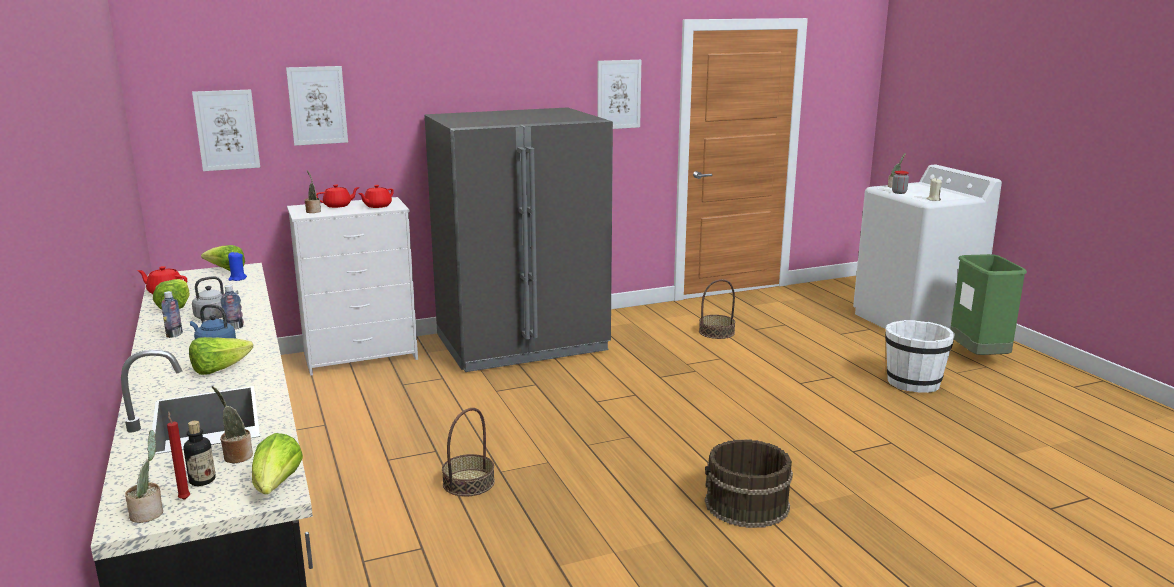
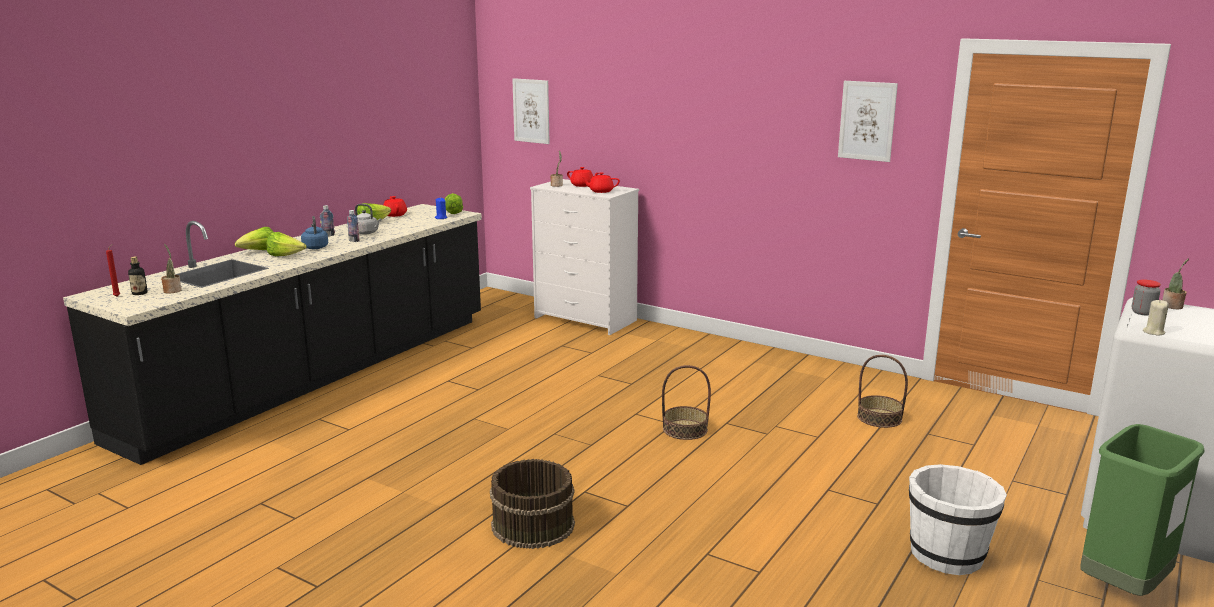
camera: 55 degrees right, 0 degrees up
(149, 513) = (99, 295): potted plant -> none
(277, 486) = (140, 306): lettuce -> lettuce (259, 251)
(317, 105) = (590, 99): picture -> none
(468, 483) = (446, 414): basket -> basket (685, 429)
(522, 343) = (699, 355): grey fridge -> none

